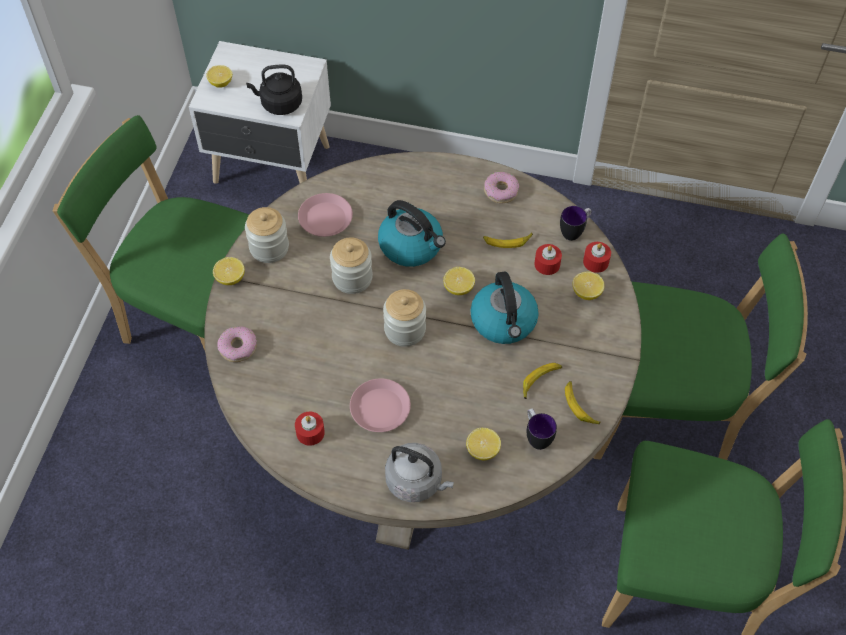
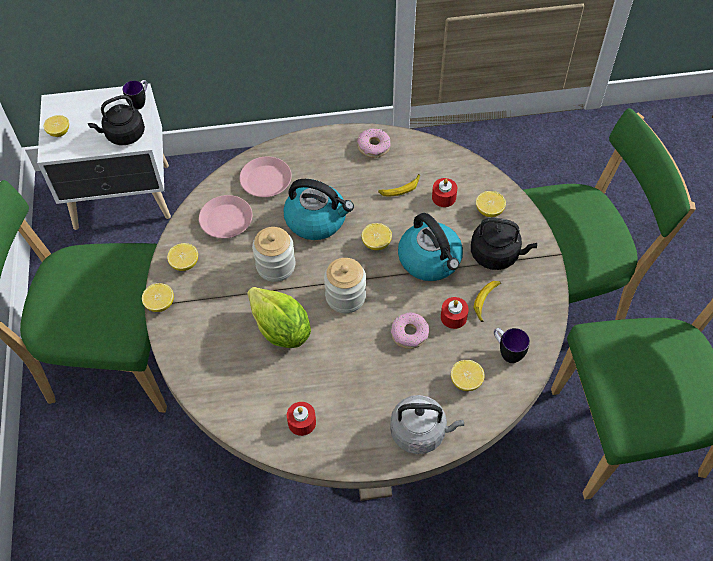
camera: 20 degrees left, 0 degrees up
(238, 347) = (196, 366): donut -> donut (409, 333)
(269, 247) = (185, 264): jar -> lemon
(329, 341) = (281, 330): none -> lettuce
(380, 408) = (356, 376): pink plate -> pink plate (265, 180)
(573, 339) = (497, 255): none -> black kettle
(574, 231) = (454, 162): mug -> mug (140, 102)
(580, 406) = (531, 311): banana -> none
(596, 262) = (484, 182): red candle -> red candle (453, 317)

